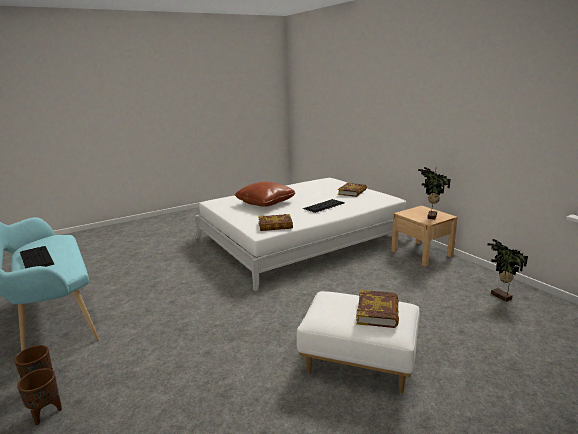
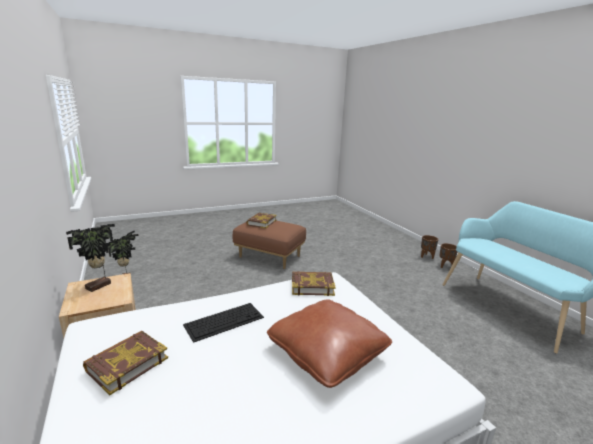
camera: 175 degrees left, 0 degrees up
(36, 258) = (528, 257): keyboard -> none
(359, 363) = (269, 257): white ottoman -> brown ottoman

